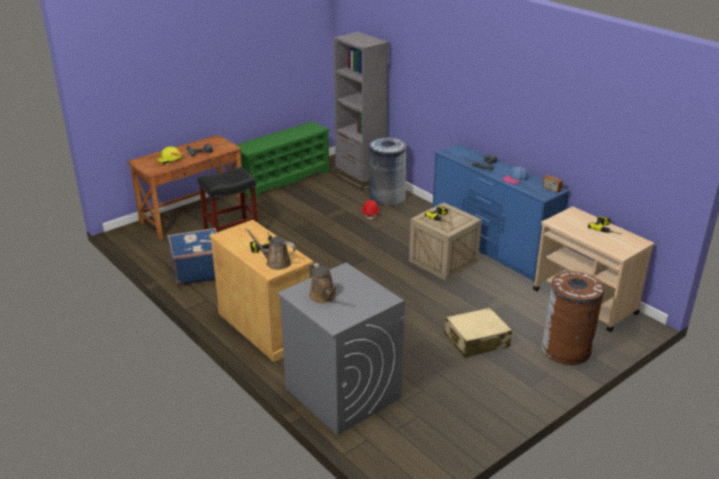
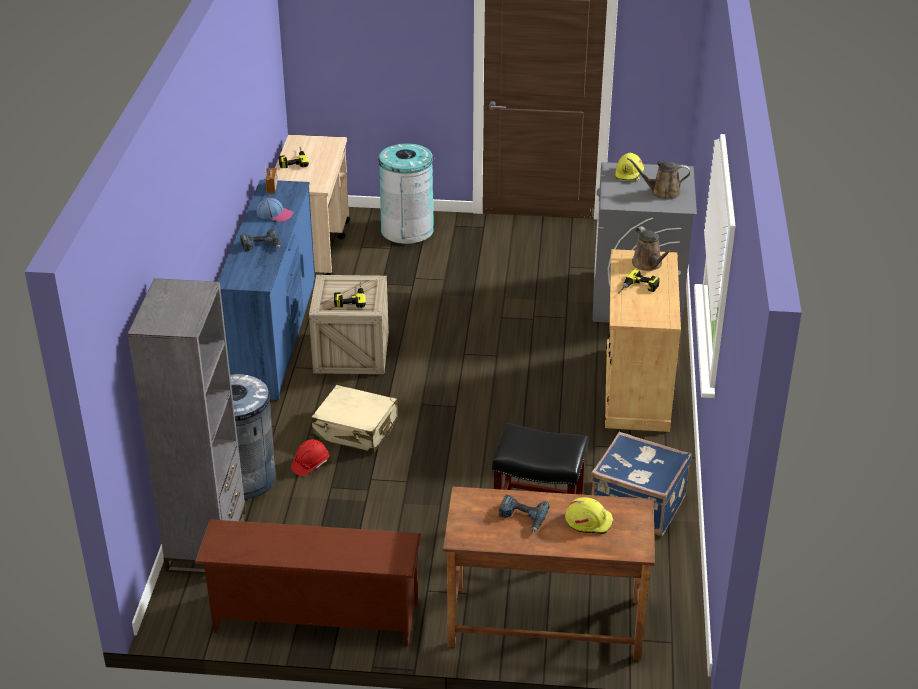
camera: 135 degrees left, 5 degrees up
(284, 180) = (314, 619): green shoe rack -> brown shoe rack
(323, 297) = (662, 192): brown watering can -> brown watering can turned 105 degrees counterclockwise
(369, 300) = (629, 174): none -> yellow hard hat
(476, 341) = (463, 273): beige suitcase -> beige suitcase (356, 430)
(566, 349) = (407, 230): brown trash can -> turquoise trash can

